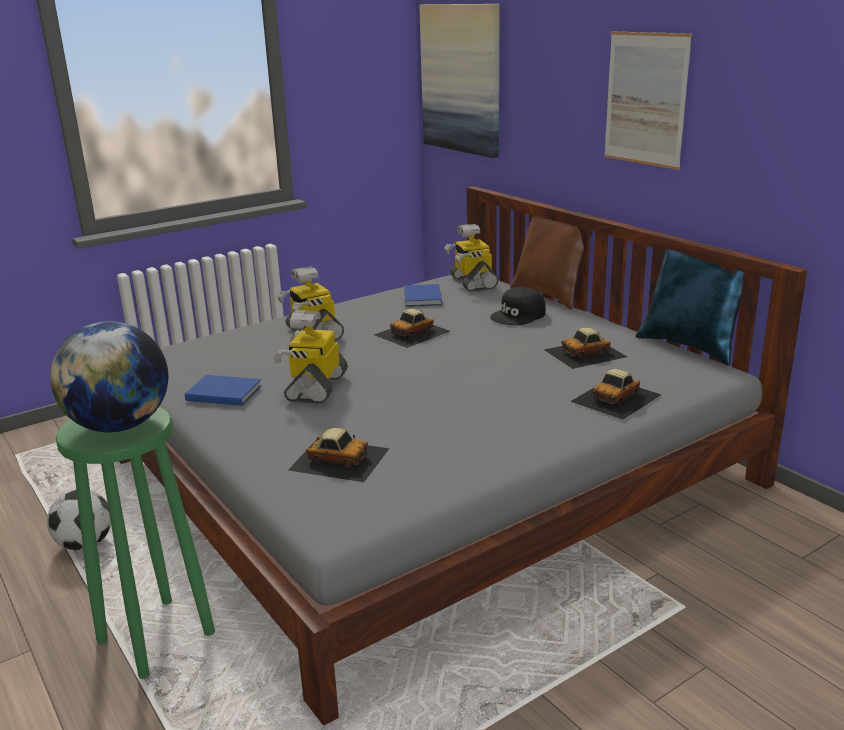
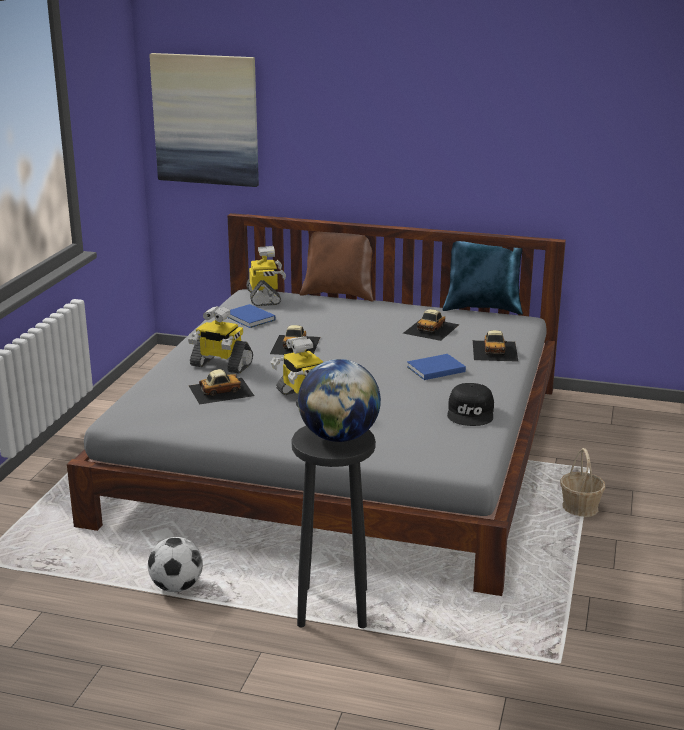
camera: 40 degrees left, 0 degrees up
(157, 637) = (334, 607): green stool -> black stool
(223, 392) = (242, 422): blue book -> blue book (434, 369)
(339, 458) = (404, 433): toy car -> toy car (220, 390)
(472, 282) = (265, 297): toy robot -> toy robot turned 135 degrees counterclockwise
(519, 315) = (345, 314): black cap -> black cap (471, 412)
(594, 656) = (580, 507): none -> basket
(645, 99) = (418, 133): picture -> none

